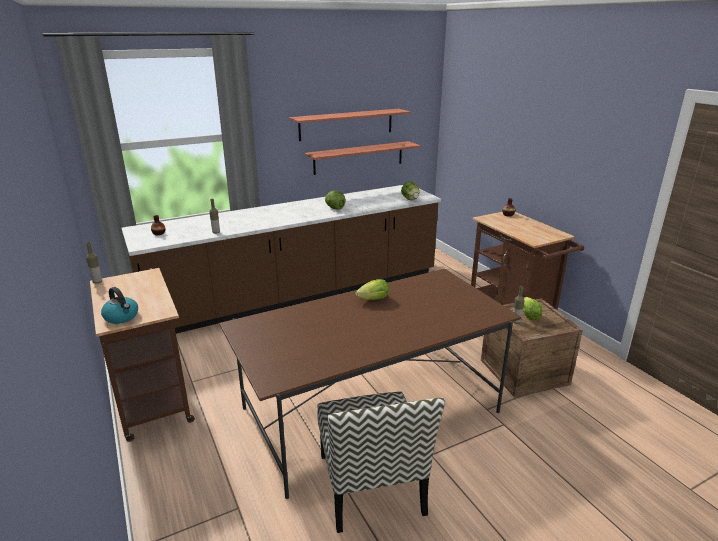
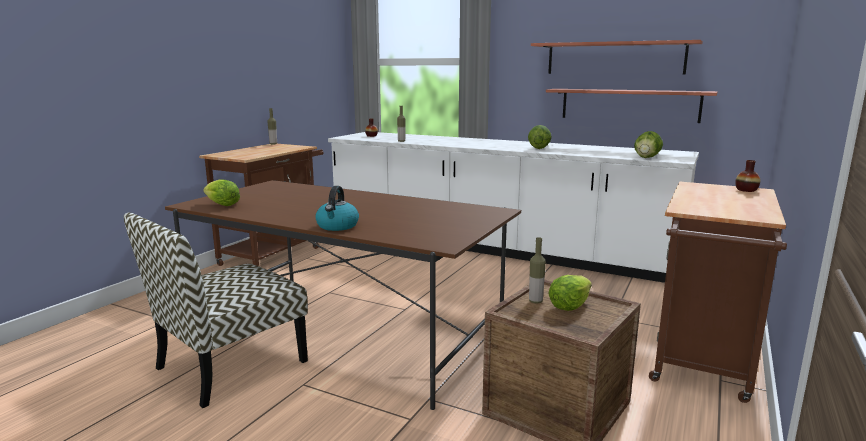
camera: 55 degrees right, 10 degrees down
(122, 317) = (228, 154): kettle -> kettle (337, 226)
(298, 295) = (493, 248): brown counter -> white counter
(374, 299) = (385, 202): lettuce -> lettuce (222, 205)

